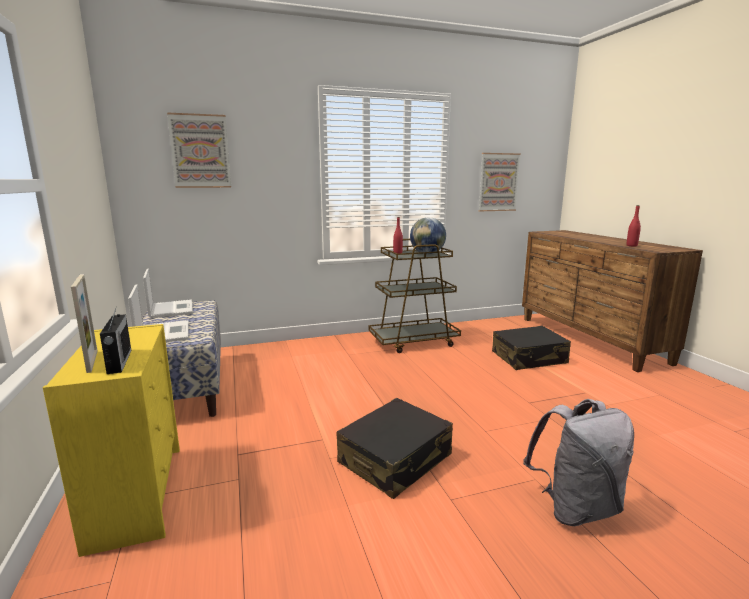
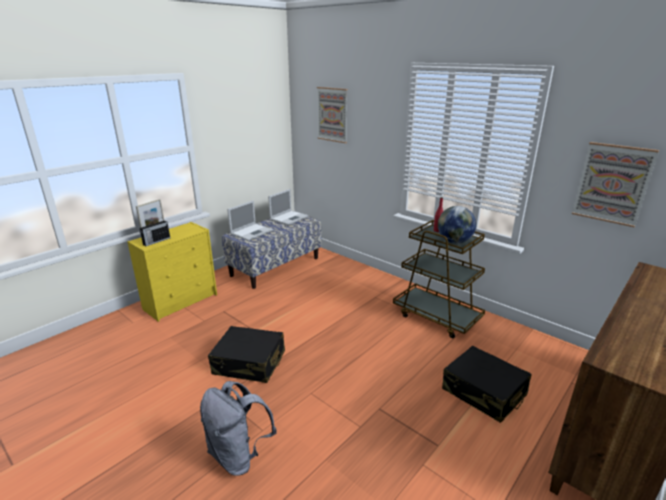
camera: 60 degrees right, 10 degrees up
(631, 245) = (628, 340): red bottle -> none

